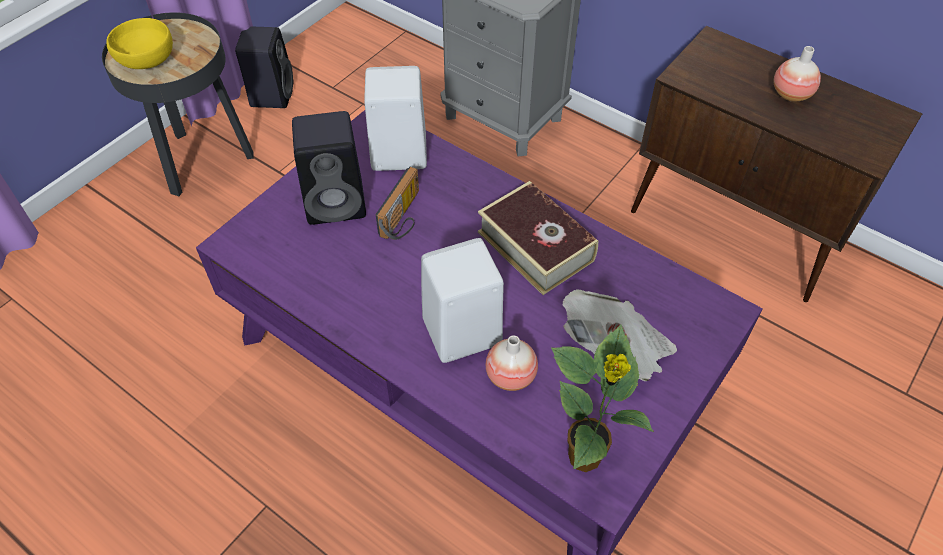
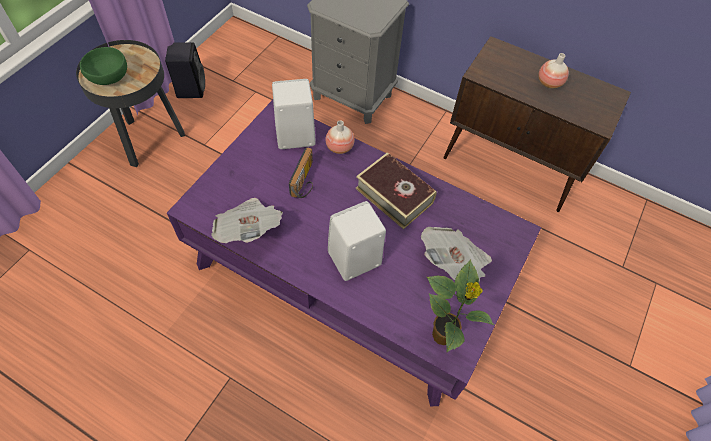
camera: 10 degrees left, 5 degrees up
(147, 59) = (109, 76): yellow bowl -> green bowl
(311, 279) = (249, 229): none -> newspaper
(338, 202) = (259, 173): black speaker -> none
(510, 376) = (389, 286): vase -> vase (339, 147)

